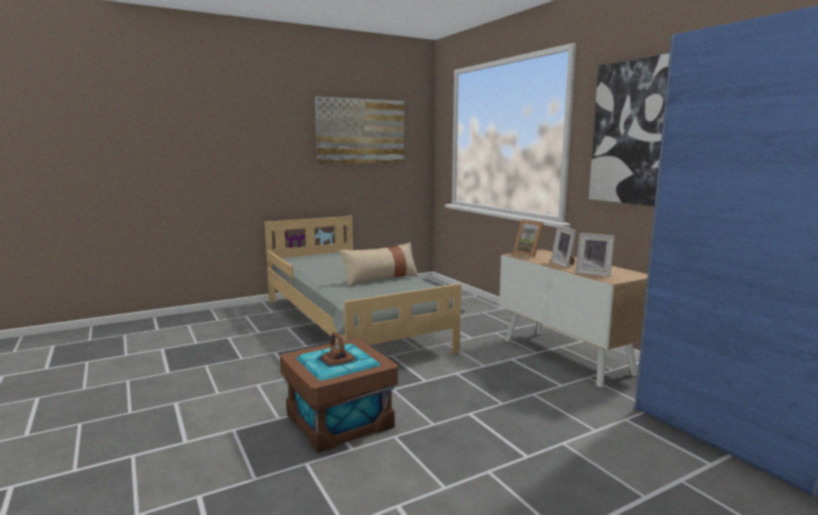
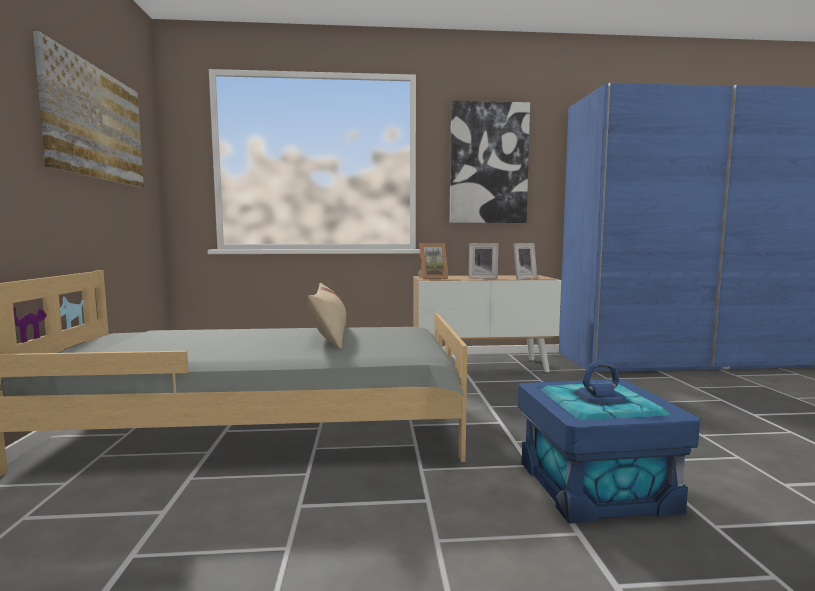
camera: 65 degrees left, 5 degrees down
(338, 421) = (595, 486): brown storage box -> blue storage box

